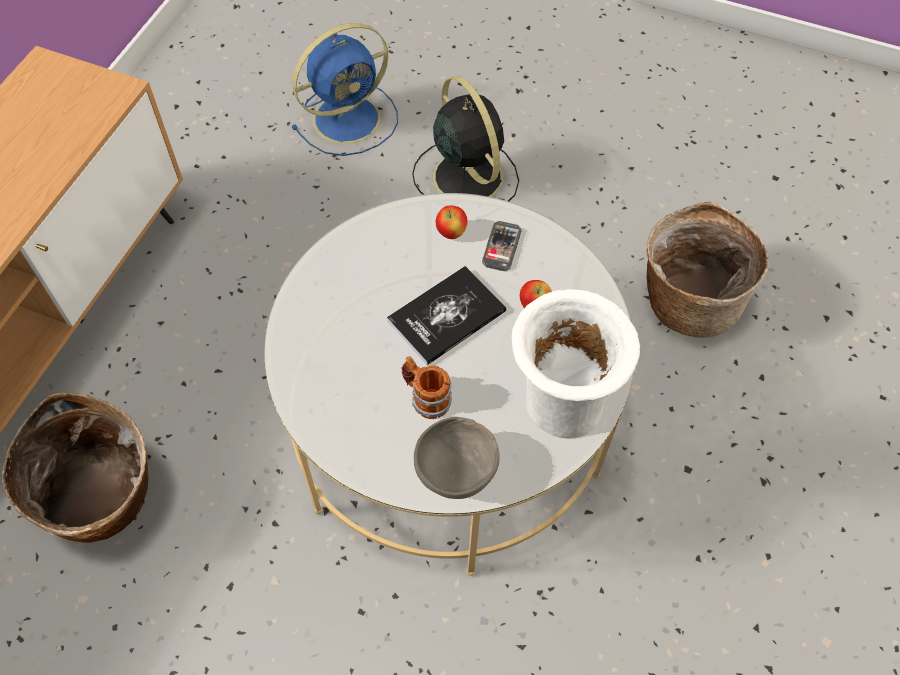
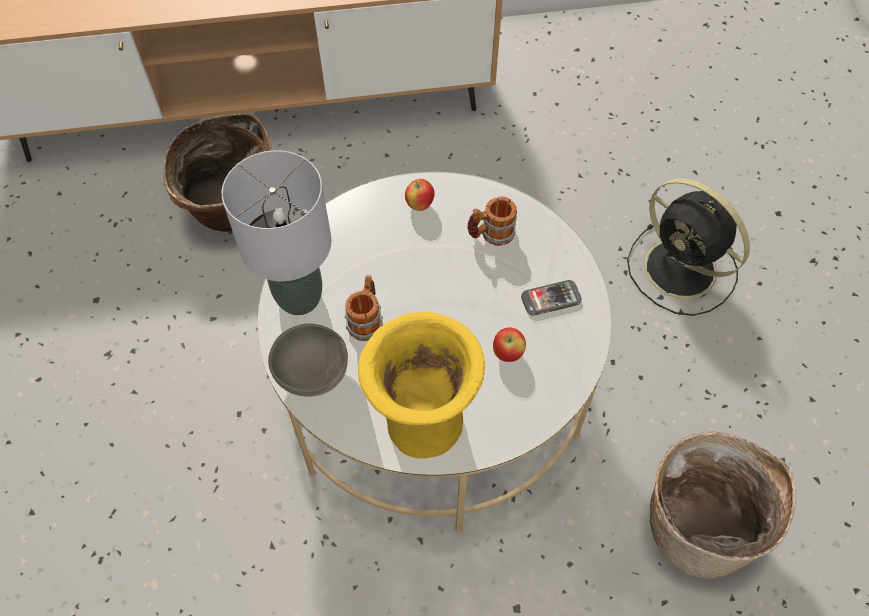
camera: 60 degrees right, 0 degrees up
(349, 118) = (666, 158): blue fan -> none
(360, 442) = (299, 297): none -> grey table lamp
(404, 253) = (491, 234): none -> mug
(446, 316) = (452, 295): book -> none
(451, 233) = (536, 256): apple -> apple (419, 205)
(466, 175) = (683, 271): black fan -> black fan turned 105 degrees clockwise
(559, 406) = (422, 421): white vase -> yellow vase

